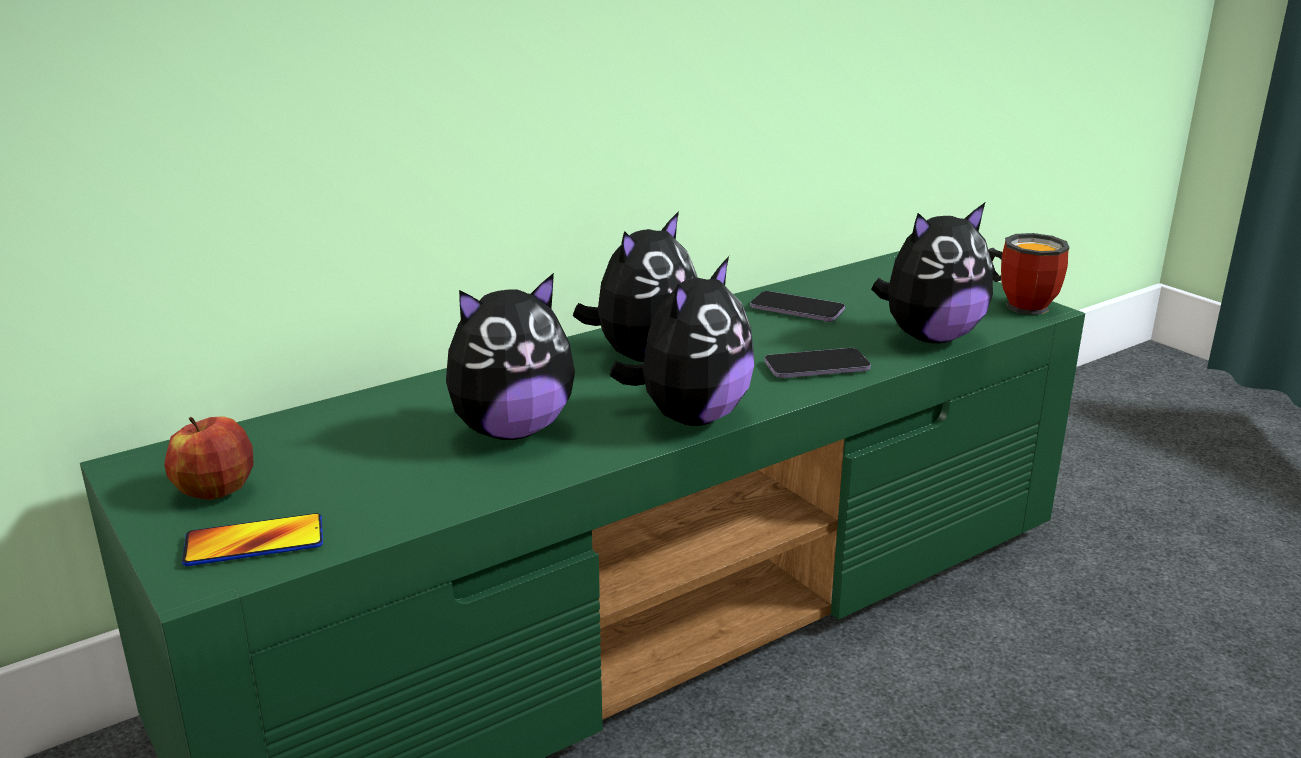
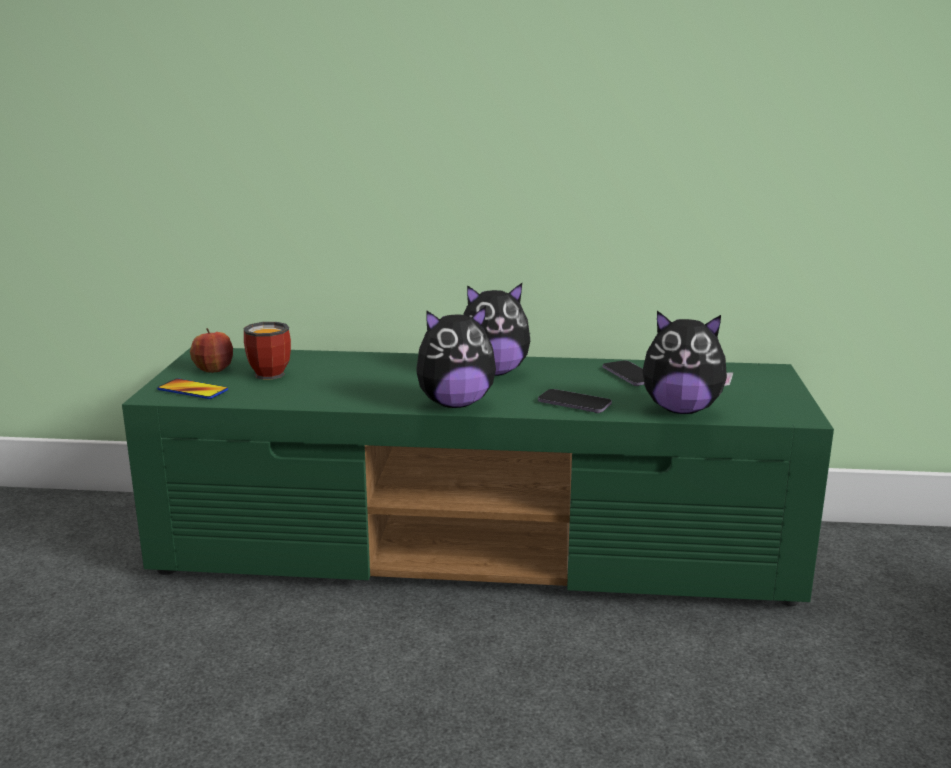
camera: 40 degrees right, 5 degrees down
(511, 430) = (363, 384): plush toy -> none
(1021, 304) = (794, 411): mug -> mug (272, 372)

